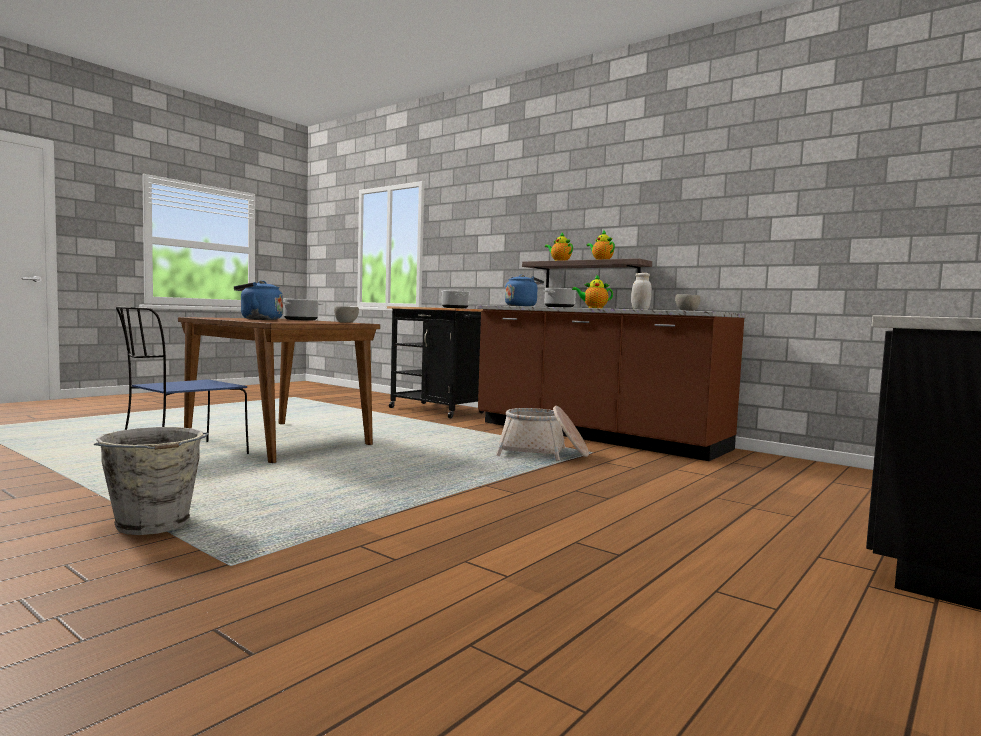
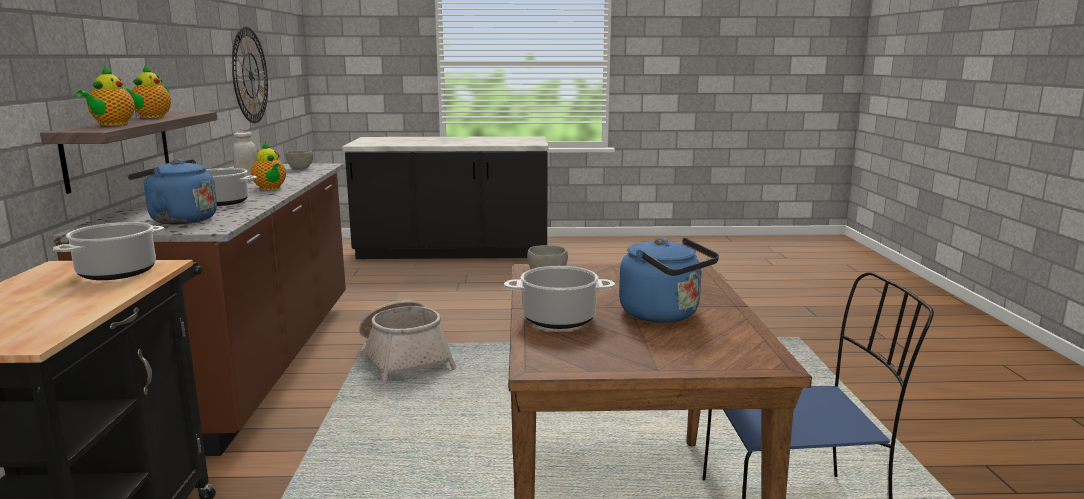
camera: 130 degrees left, 10 degrees up
(153, 525) = (841, 382): grey bucket -> none
(830, 233) = (250, 75): none -> wall clock

